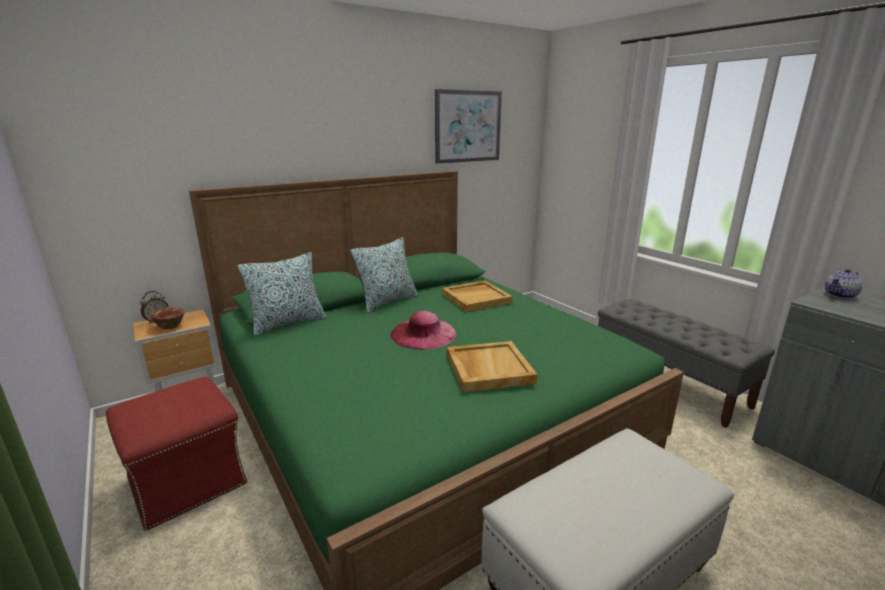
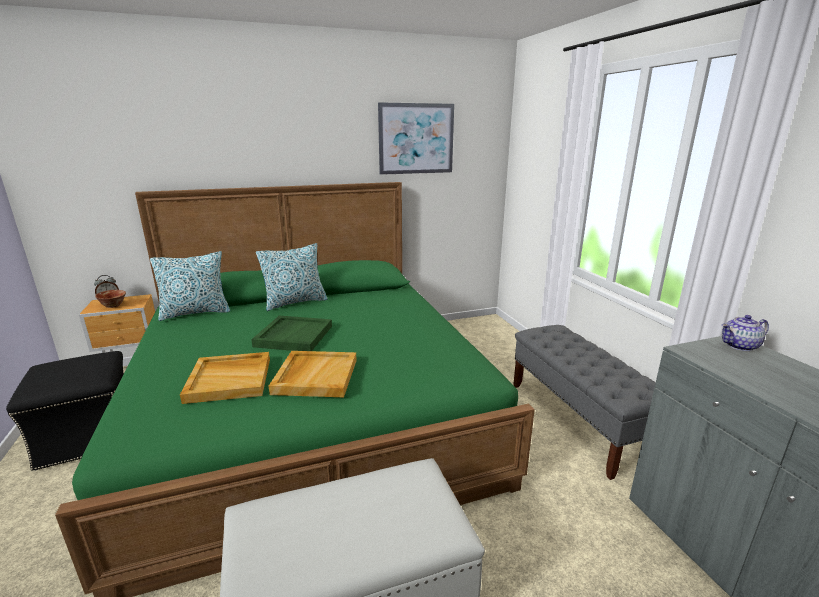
camera: 15 degrees right, 0 degrees up
(188, 480) = (89, 436): red ottoman -> black ottoman
(423, 334) = (293, 336): pink hat -> green tray
(476, 298) = (377, 307): beige tray -> beige tray (230, 379)

